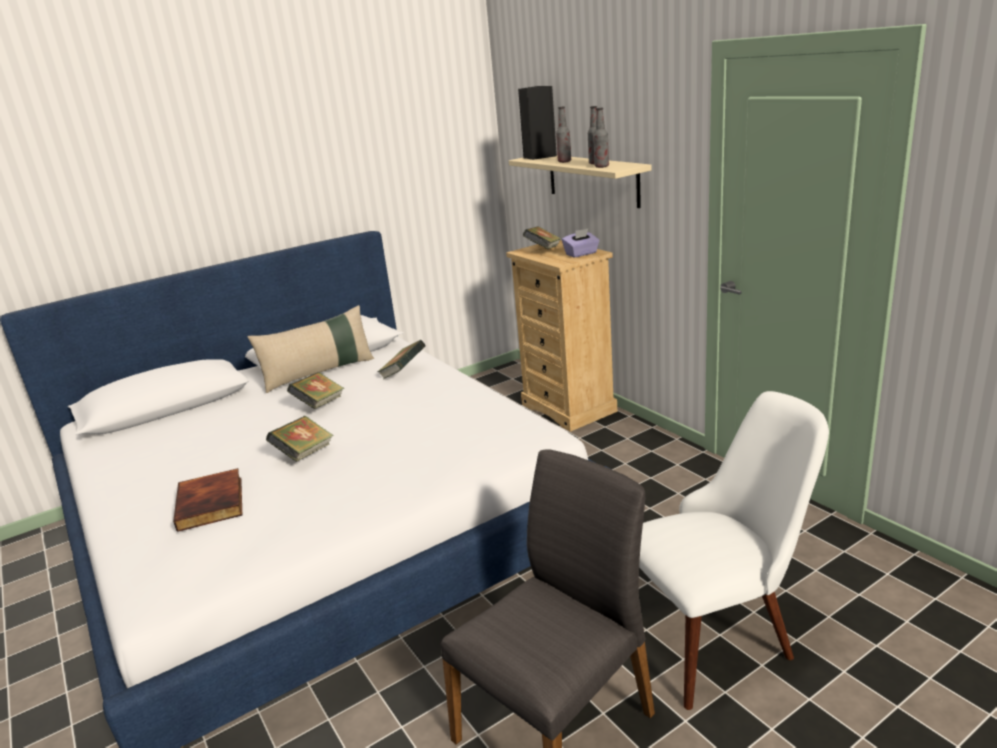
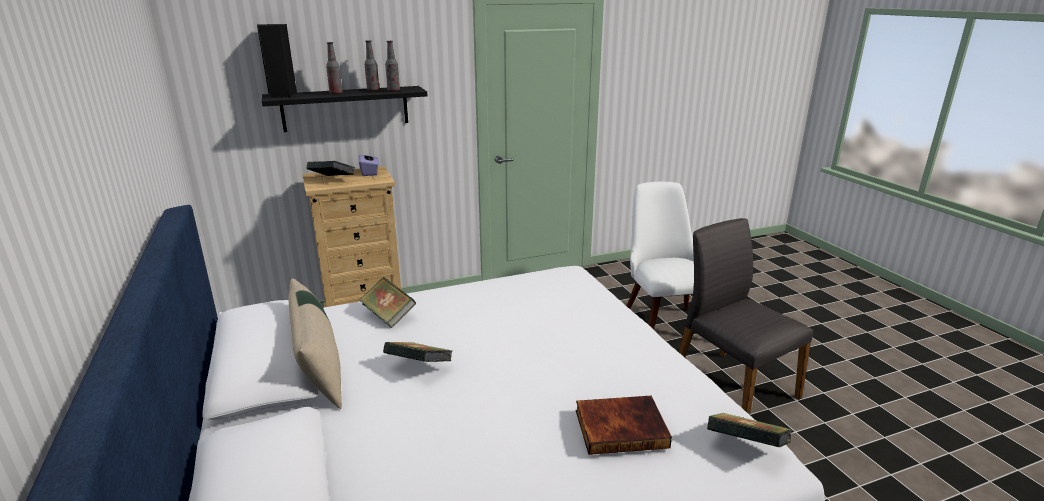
camera: 80 degrees left, 0 degrees up
(304, 454) = (537, 375): book -> book (745, 447)
(592, 179) = (345, 108): beige shelf -> black shelf

